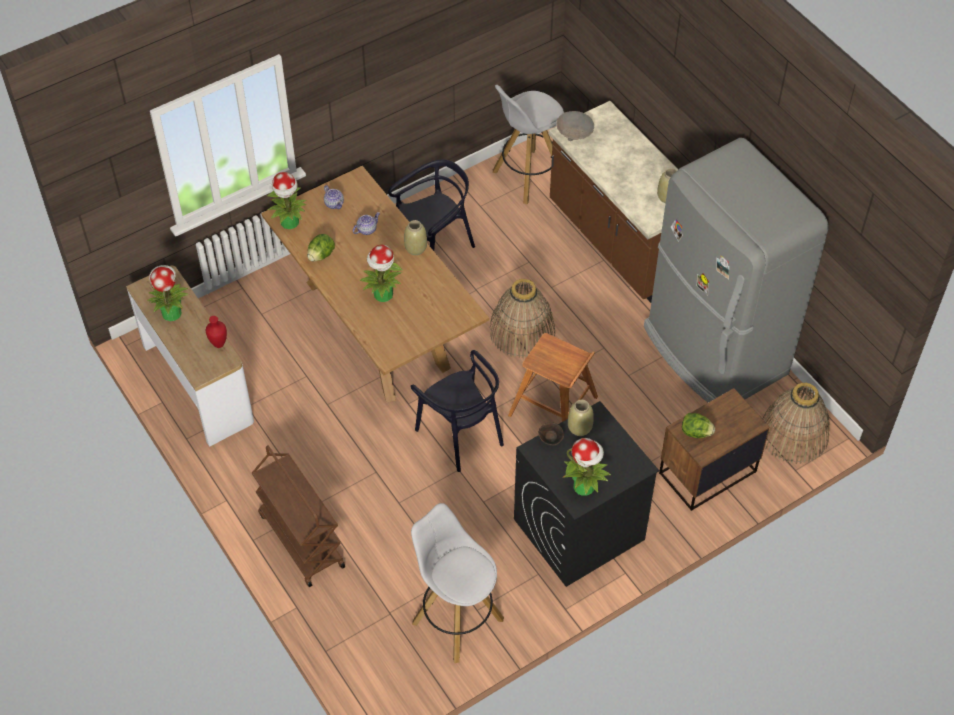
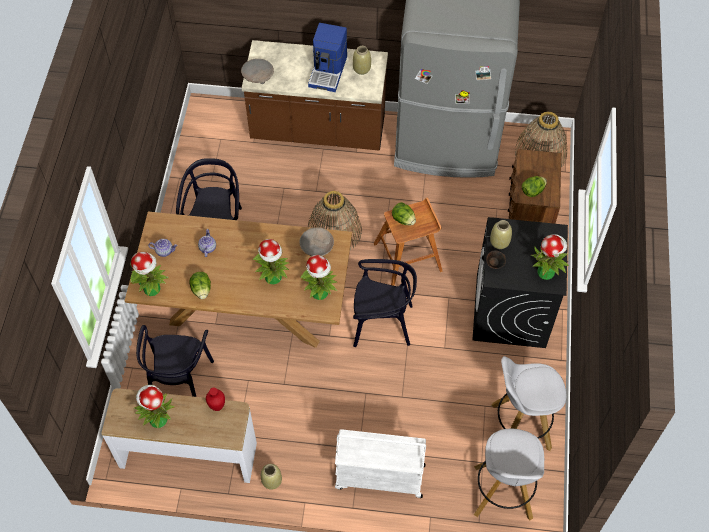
camera: 50 degrees left, 5 degrees up
(259, 330) = (180, 382): none -> black chair
(300, 540) = (379, 477): brown cart -> white cart
(400, 338) = (320, 292): none -> potted plant
(416, 248) = (253, 231): beige vase -> beige vase (272, 481)
(446, 303) = (316, 246): none -> beige bowl
(528, 177) = (216, 139): white stool -> white stool (503, 494)
(552, 352) = (403, 219): none -> lettuce
(637, 176) = (328, 71): none -> coffee machine

